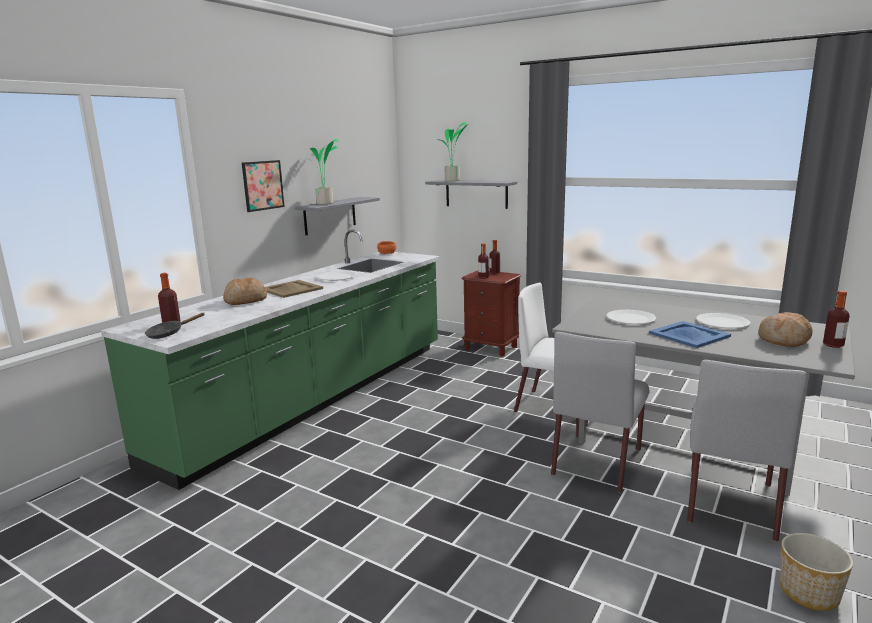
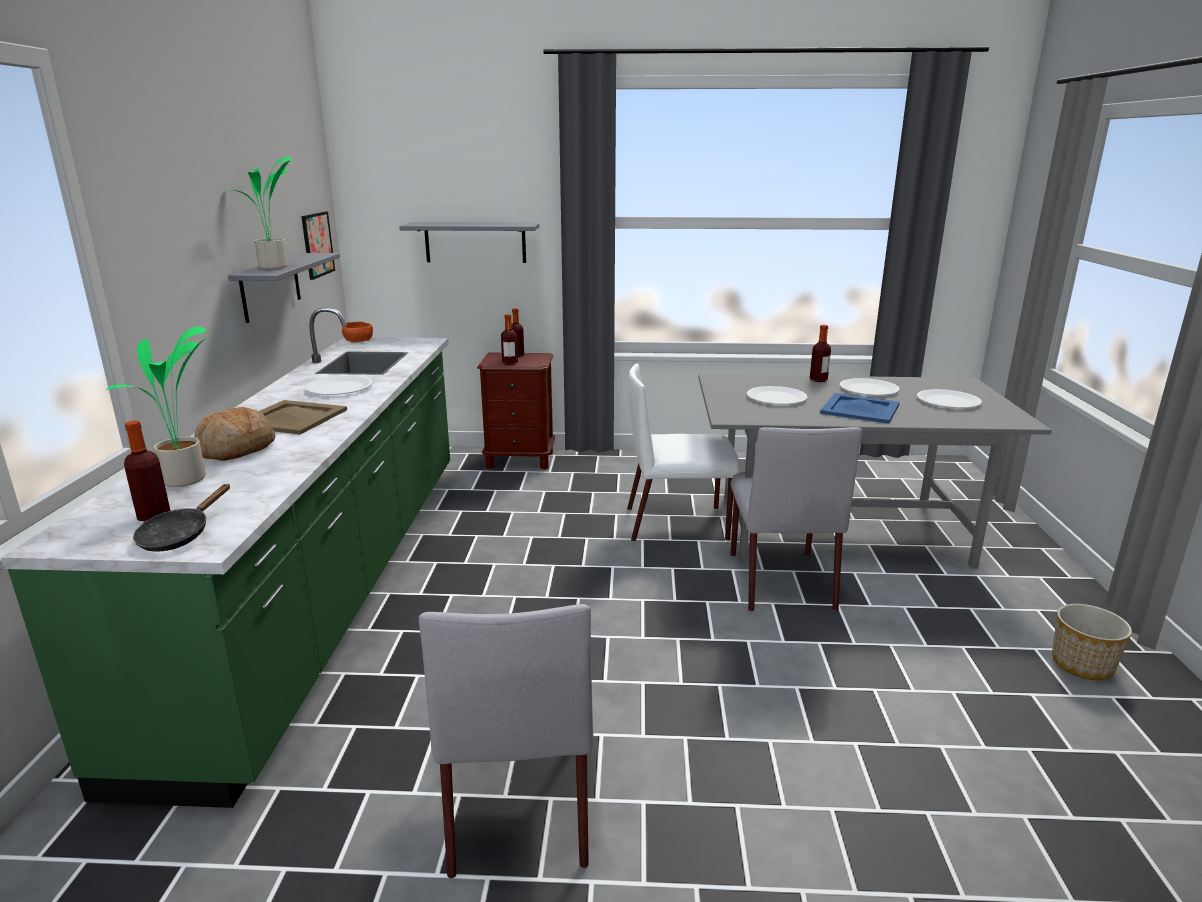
camera: 30 degrees left, 5 degrees up
(263, 185) = (184, 240): picture -> picture (317, 244)
(453, 180) = (441, 224): potted plant -> potted plant (187, 480)
(730, 501) = (939, 590): grey chair -> grey chair (518, 799)
(784, 340) = (948, 401): bread -> white plate
(833, 345) = (992, 400): bottle -> bottle (818, 380)

